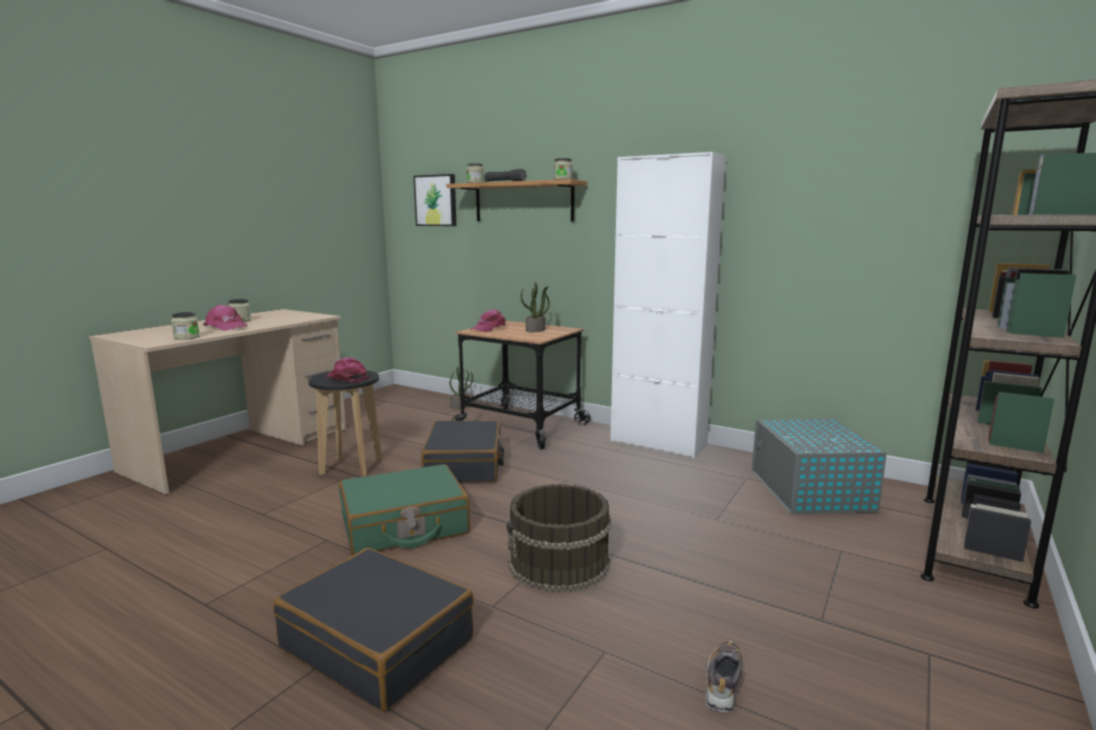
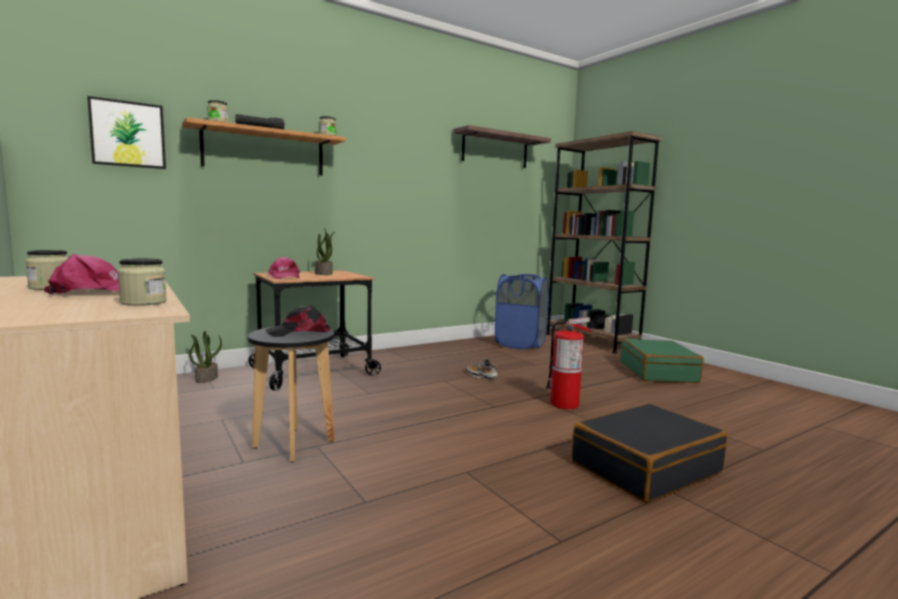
camera: 65 degrees left, 5 degrees down
(347, 378) = (299, 332): pink cap -> black cap
(404, 525) = (468, 438): green suitcase -> green suitcase (658, 372)
(465, 465) = (369, 401): black suitcase -> none
(559, 563) = (565, 404): brown bucket -> fire extinguisher
(658, 443) = (414, 350): white cabinet -> none
(723, 684) = (689, 399): shoe -> shoe (481, 375)
(810, 491) = (520, 344): grey storage box -> blue laundry basket
(845, 154) = (495, 150): none -> shelf

